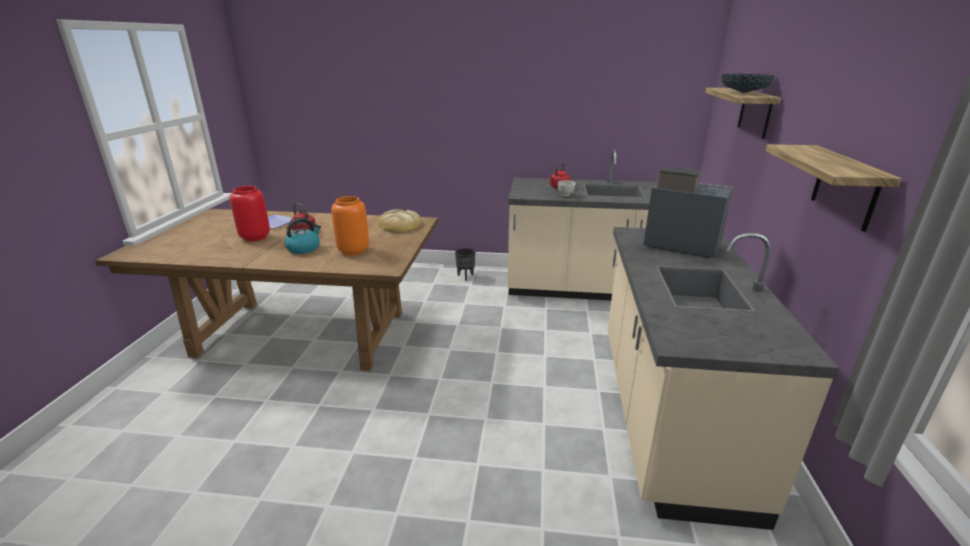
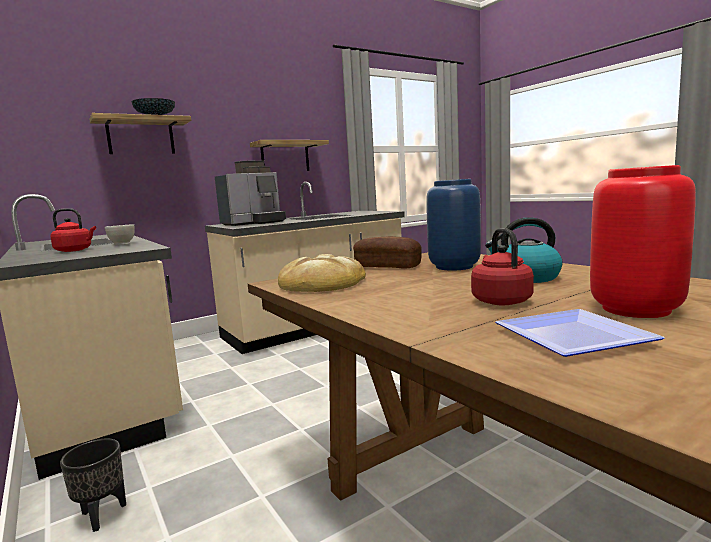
camera: 130 degrees left, 15 degrees down
(353, 251) = (455, 267): orange vase -> blue vase
(396, 243) = (387, 266): none -> bread
(678, 245) = (254, 223): coffee machine -> coffee machine turned 120 degrees counterclockwise

